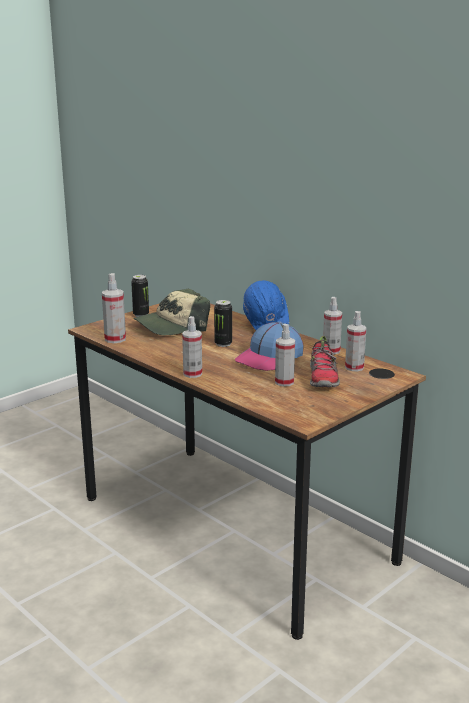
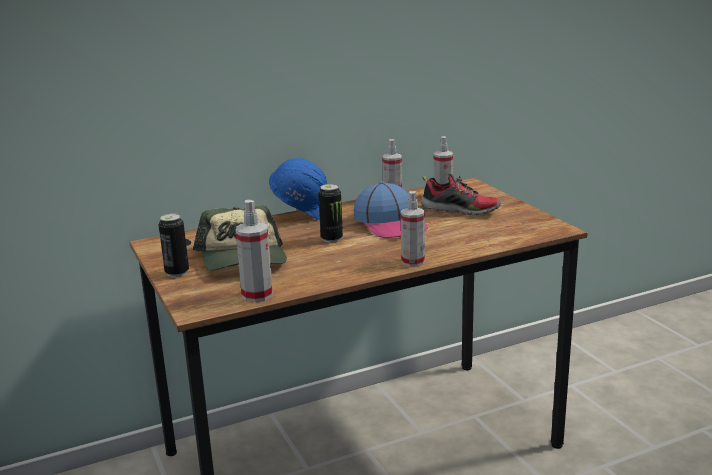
camera: 70 degrees left, 0 degrees up
(284, 382) = (461, 225): spray bottle -> none

